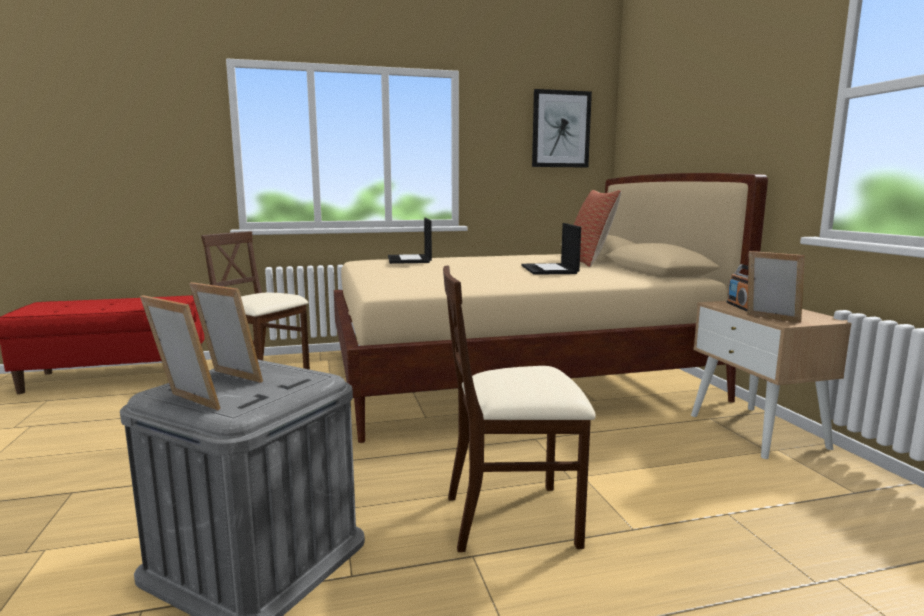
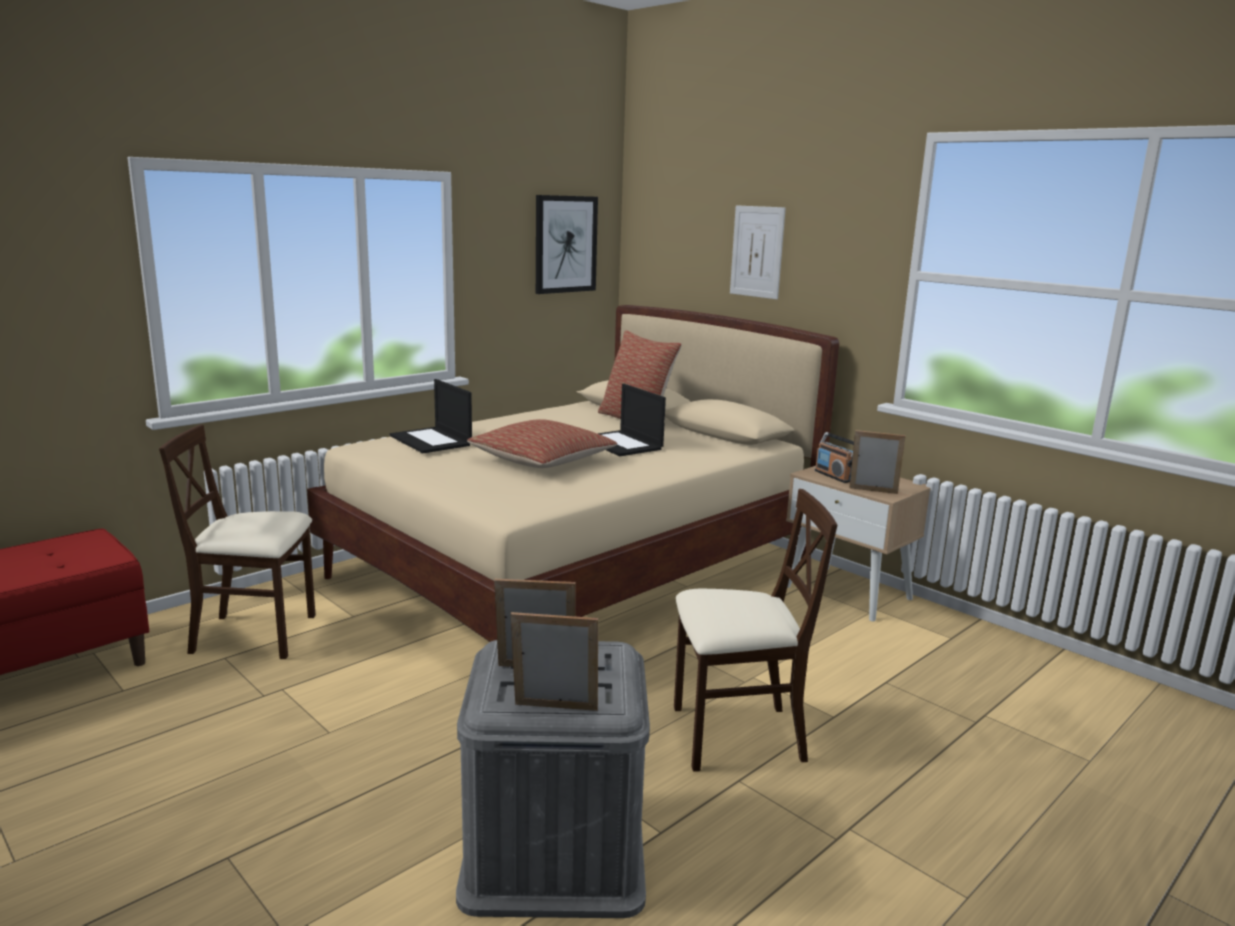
camera: 30 degrees left, 5 degrees up
(468, 273) = (542, 461): none -> pillow
(512, 518) = (735, 735): beige chair -> beige chair turned 150 degrees counterclockwise
(705, 110) = (757, 252): none -> picture

